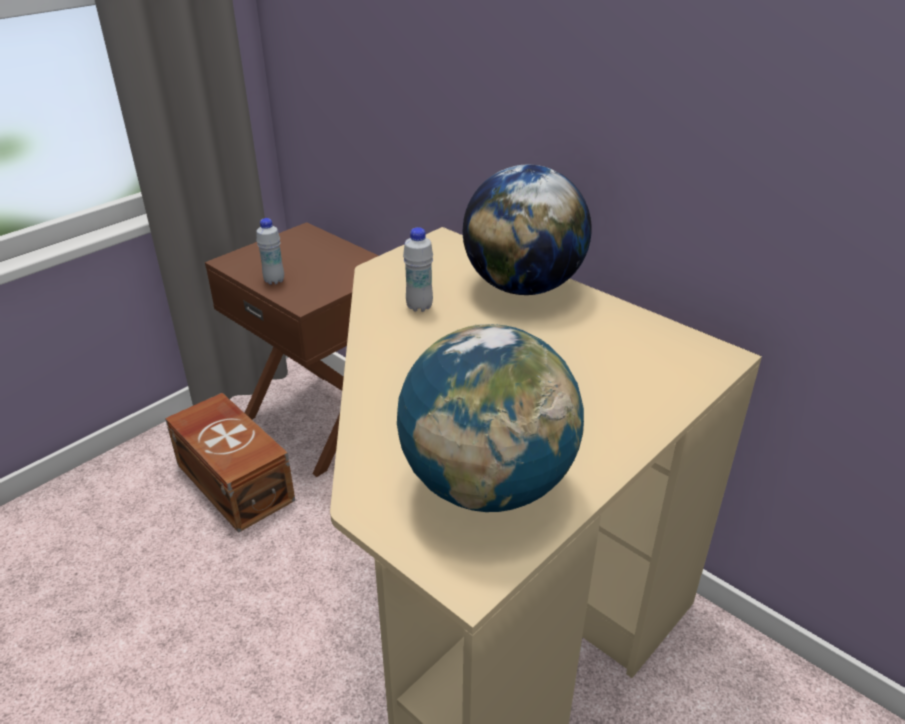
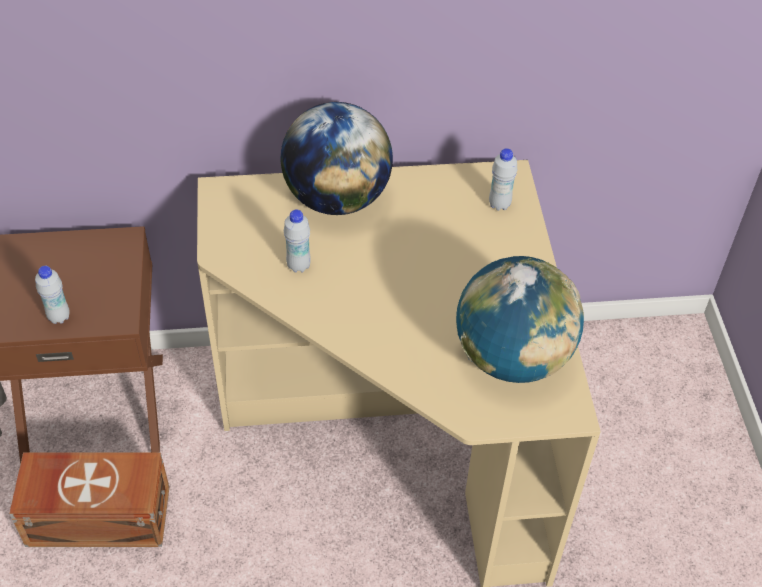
camera: 50 degrees left, 15 degrees up
(673, 369) = (499, 204): none -> white bottle

